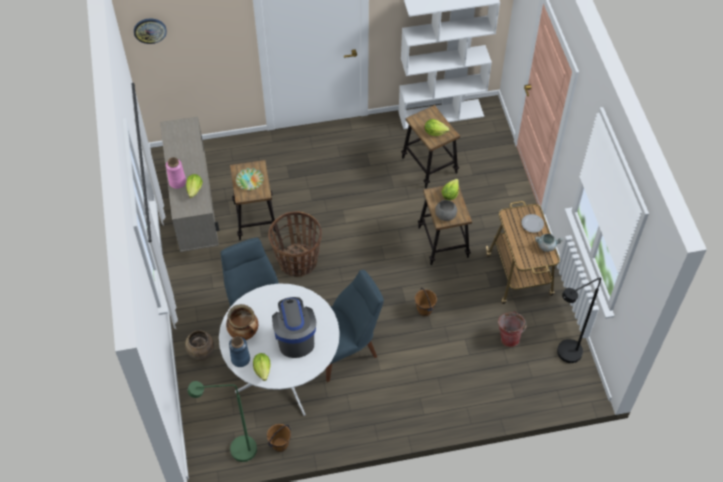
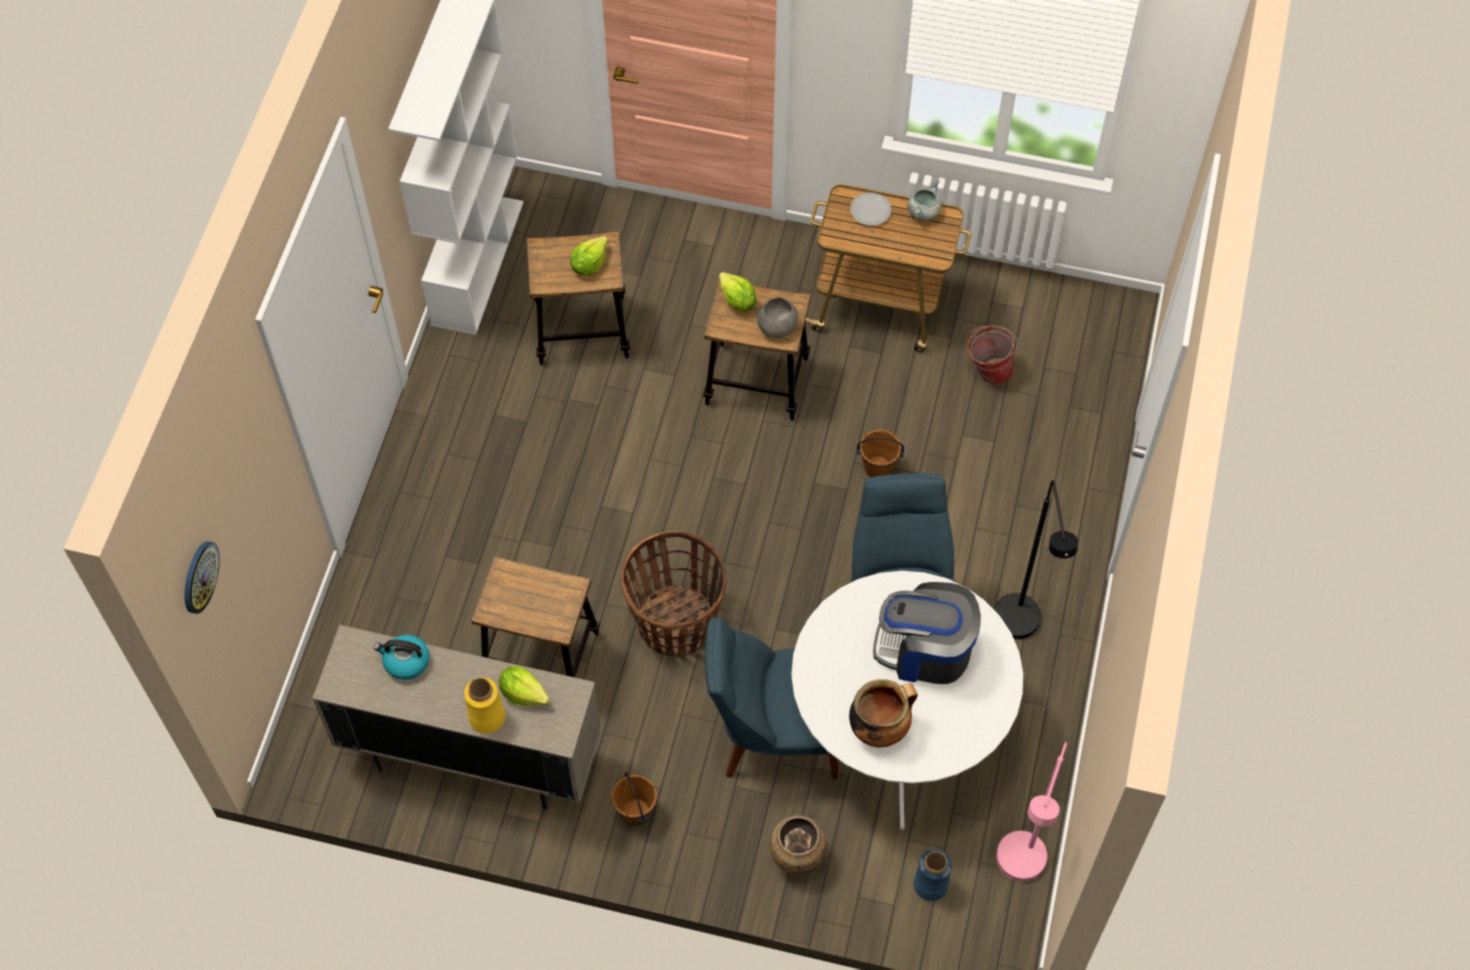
camera: 65 degrees left, 5 degrees up
(177, 182) = (487, 717): pink vase -> yellow vase
(190, 144) = (405, 662): none -> kettle
(235, 451) = (1018, 871): green floor lamp -> pink floor lamp
(240, 359) = (930, 754): blue vase -> blue vase (930, 884)
(249, 180) = (529, 601): plate -> none
(262, 369) = (968, 726): lettuce -> none
(280, 444) = (1036, 795): brown bucket -> brown bucket (635, 812)
(564, 356) = (1058, 313): black floor lamp -> black floor lamp (1020, 630)

